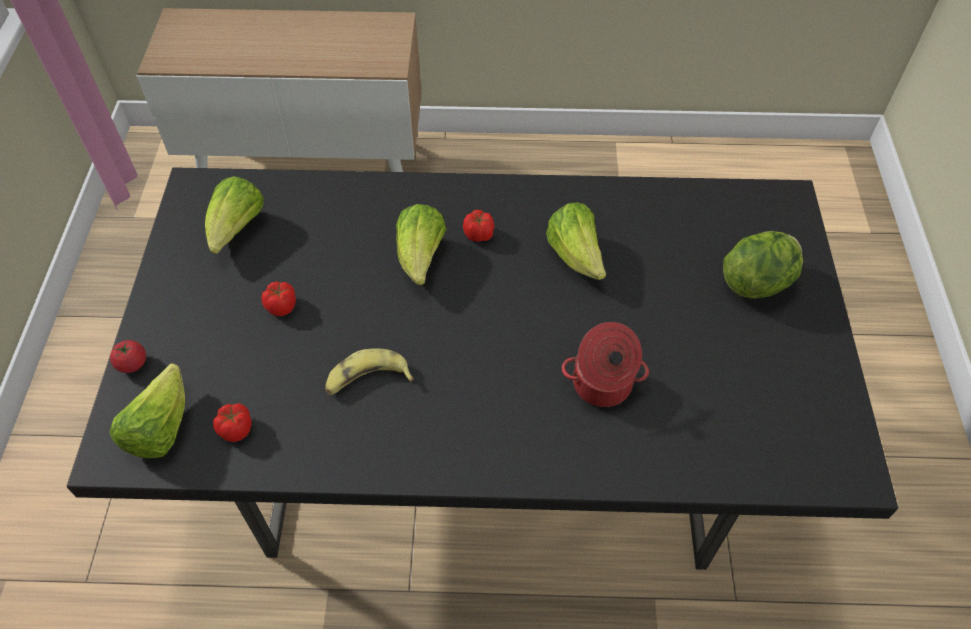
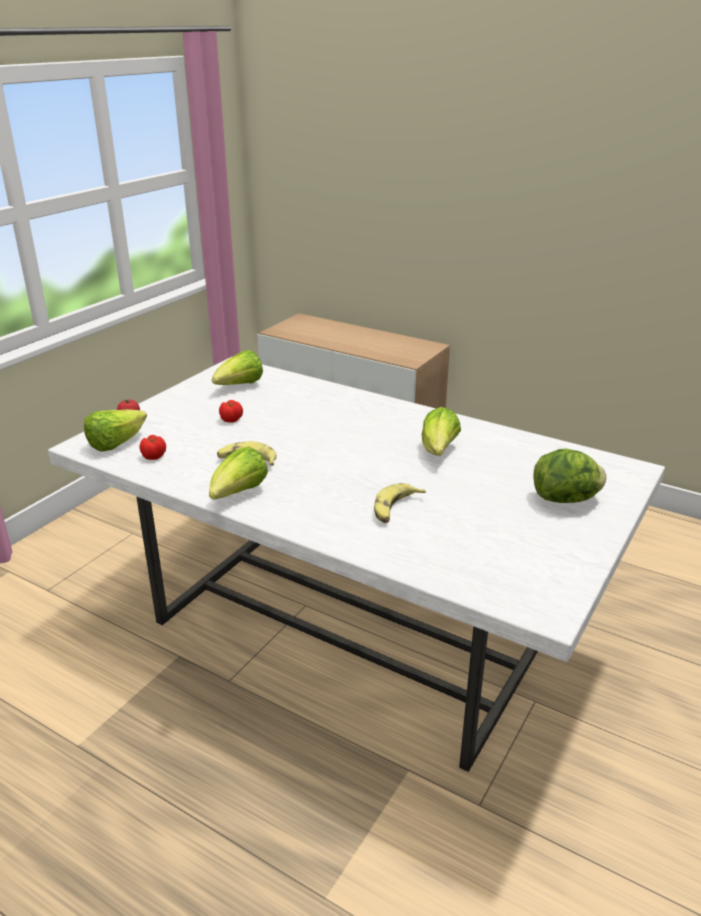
camera: 30 degrees right, 25 degrees down
(421, 258) = (334, 424): lettuce -> lettuce (239, 494)
(479, 235) = (382, 425): tomato -> none
(483, 447) = (349, 624): black dining table -> white dining table
(602, 385) = (395, 509): cooking pot -> banana

